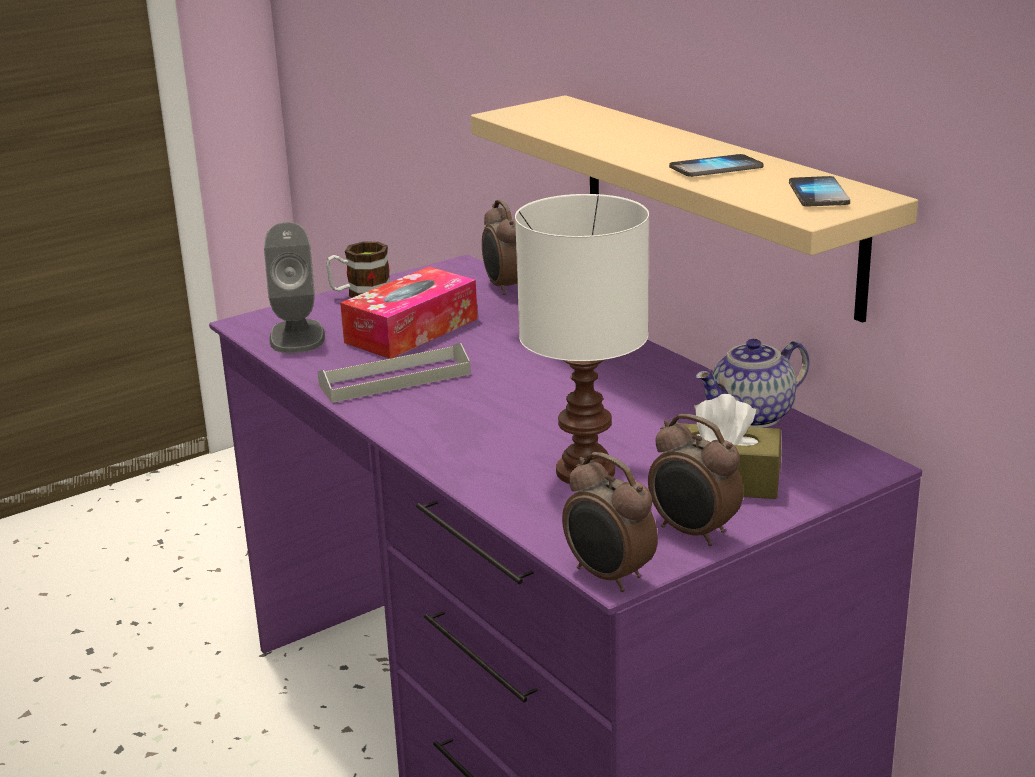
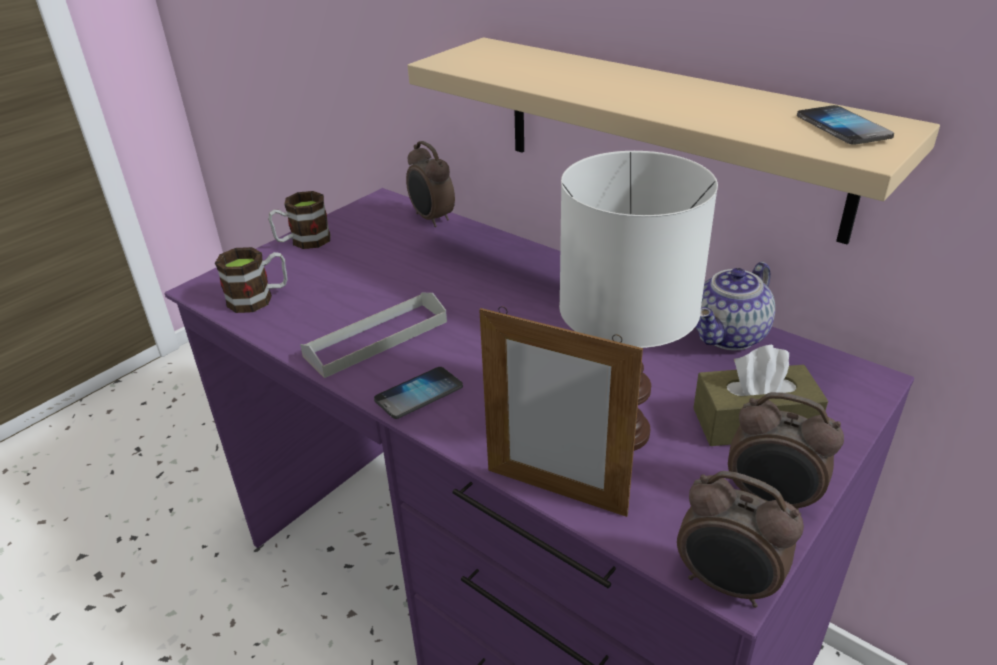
camera: 15 degrees left, 10 degrees up
(297, 336) = (259, 298): grey speaker -> mug
(411, 330) = (368, 277): tissue box -> none
(498, 503) = (555, 491): none -> picture frame
(716, 168) = (707, 105): phone -> phone (419, 394)

